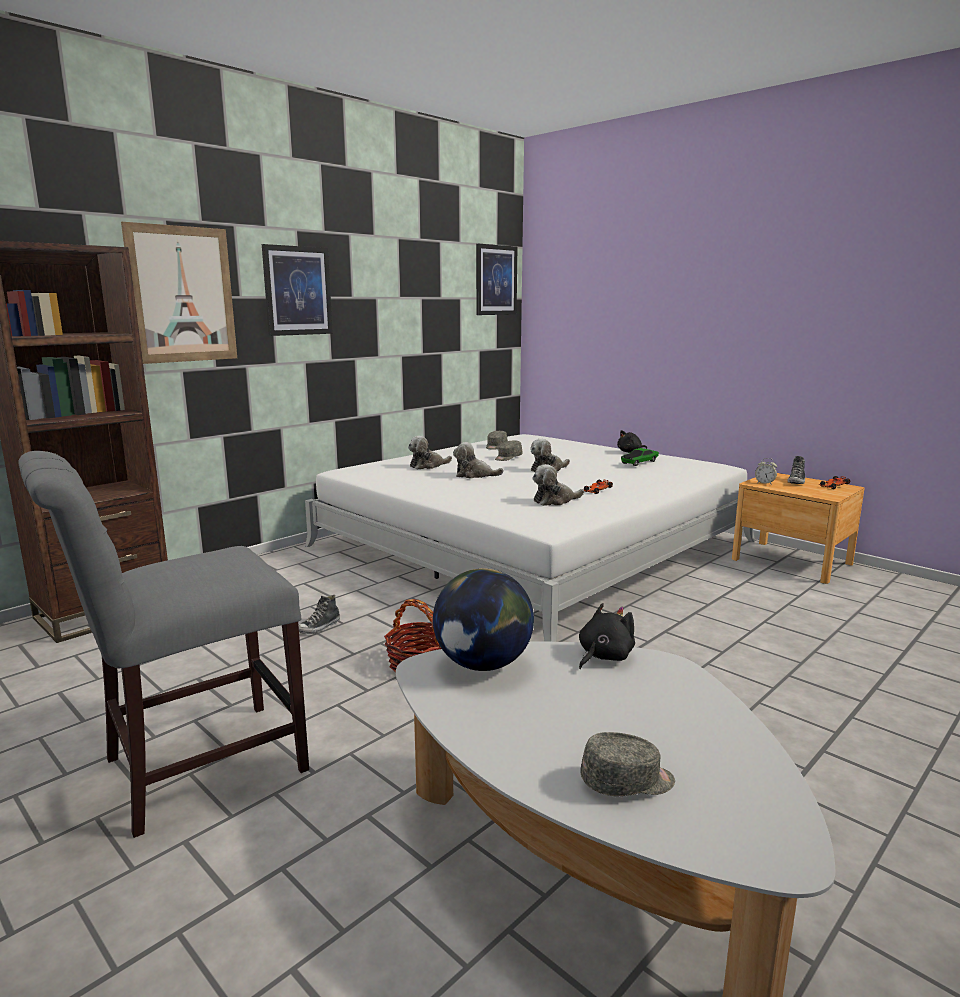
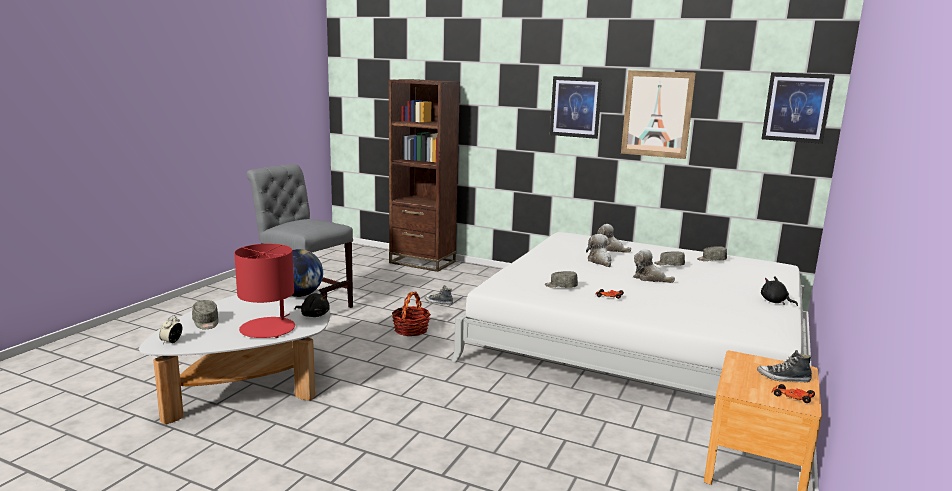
camera: 70 degrees right, 0 degrees up
(182, 295) = (501, 105): picture -> picture (657, 114)
(555, 501) = (560, 286): plush toy -> grey cap
(639, 462) = (724, 304): toy car -> none
(671, 703) = (268, 329): none -> red table lamp
(765, 483) = (748, 362): alarm clock -> alarm clock (171, 341)

